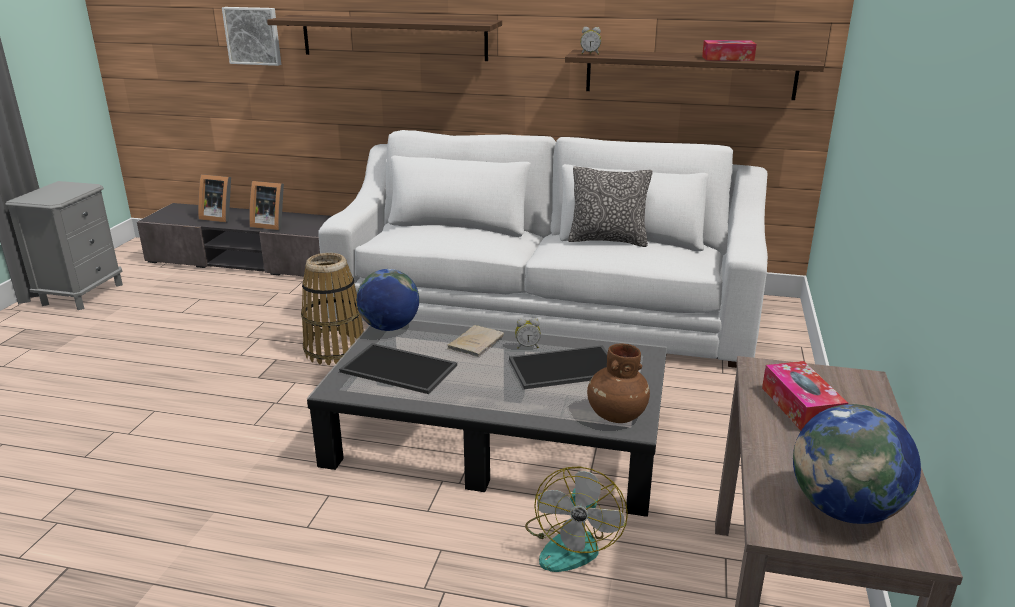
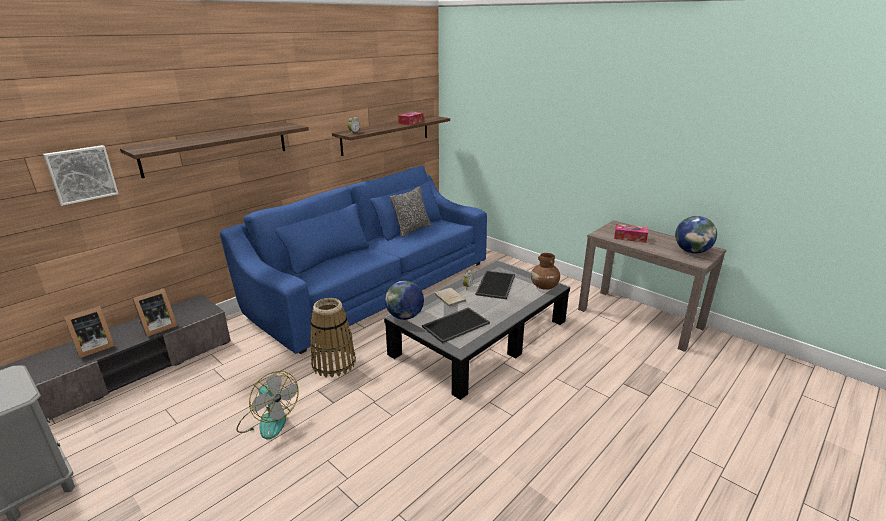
camera: 60 degrees left, 0 degrees up
(544, 310) = (373, 286): white sofa -> blue sofa
(571, 542) = (570, 343): fan -> fan (268, 420)

